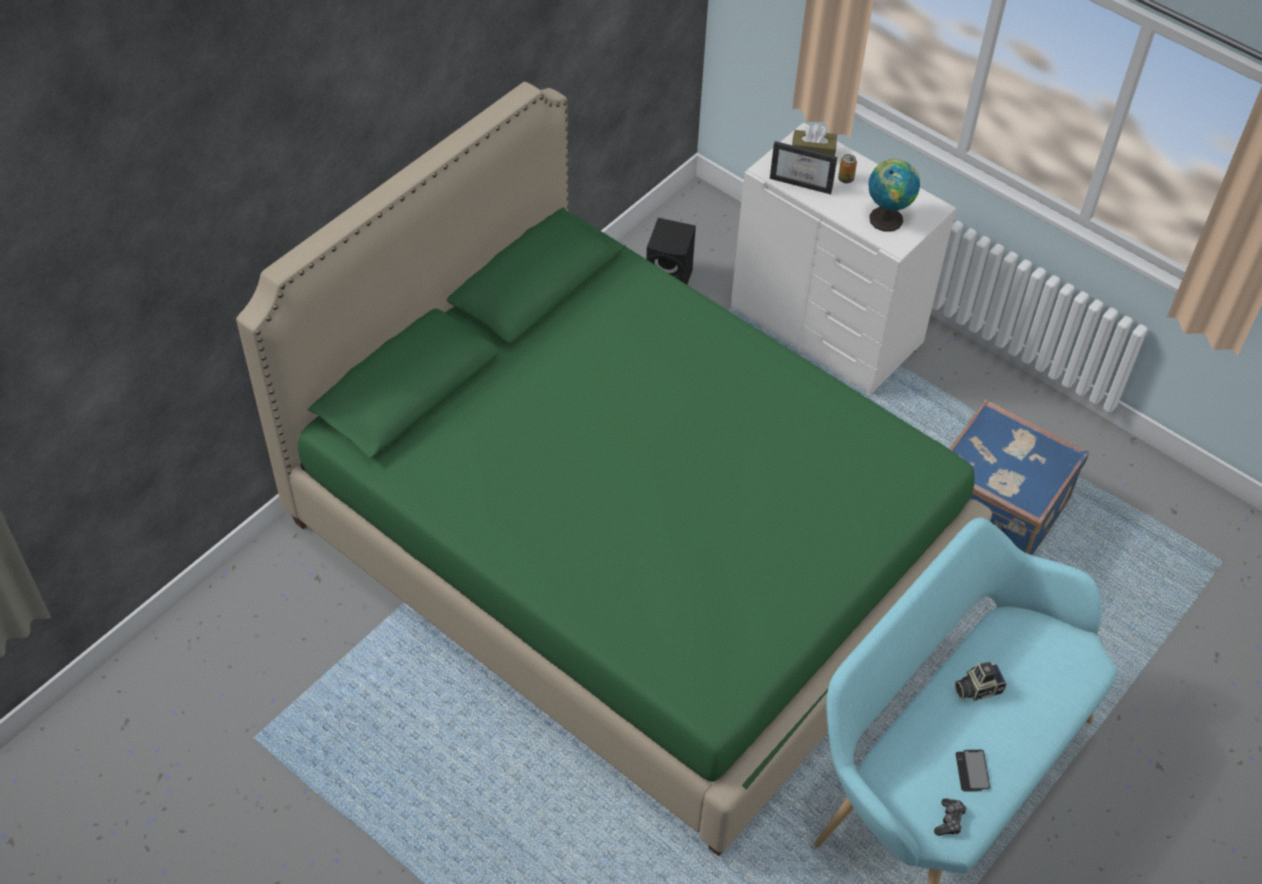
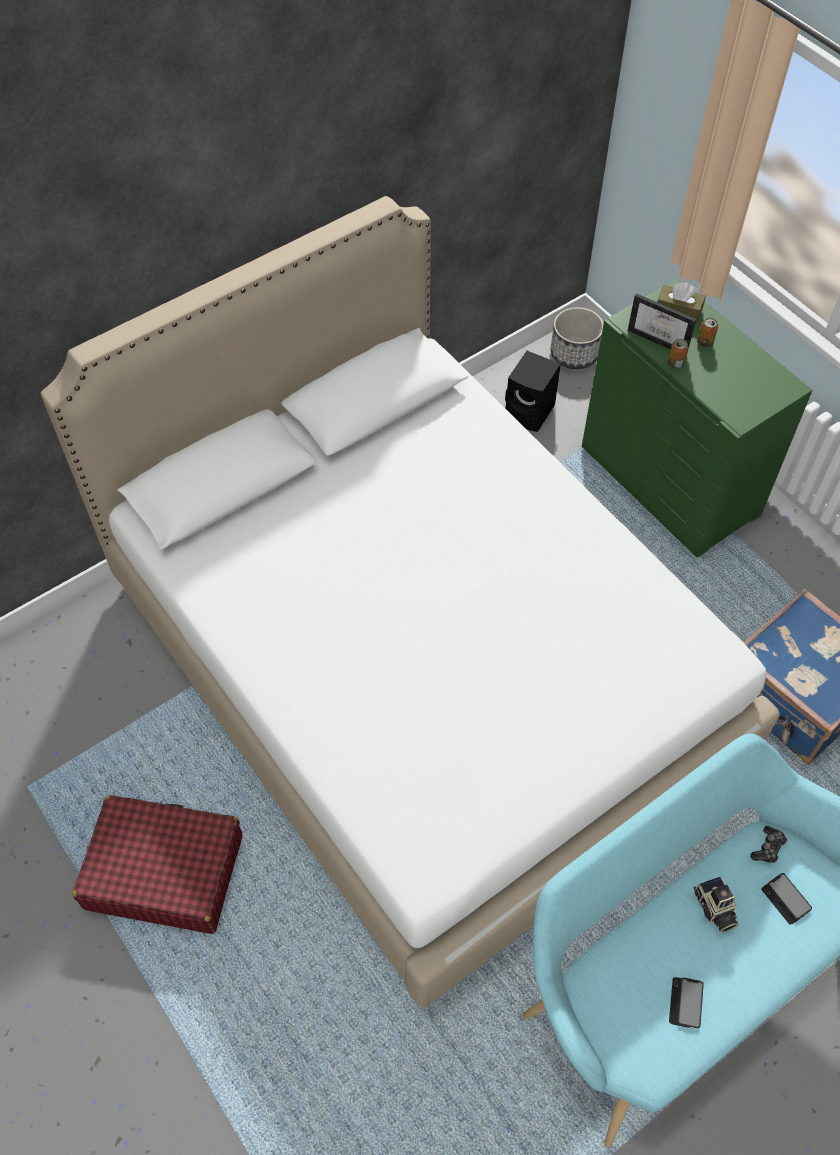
camera: 15 degrees right, 5 degrees up
(422, 789) = (164, 871): none -> red suitcase
(625, 550) = (419, 670): green bed -> white bed
(699, 216) = (574, 353): none -> planter
(823, 203) = (675, 364): none -> can
(827, 326) = (671, 481): white dresser -> green dresser
(887, 218) = (737, 389): globe -> none
(949, 820) = (647, 1054): game controller -> game controller (768, 848)
(977, 688) = (714, 909): camera -> camera turned 105 degrees counterclockwise
(1038, 667) = (786, 899): none -> phone

